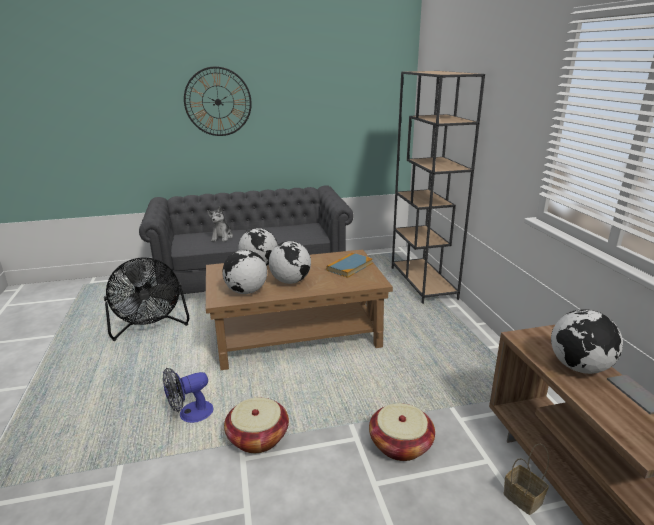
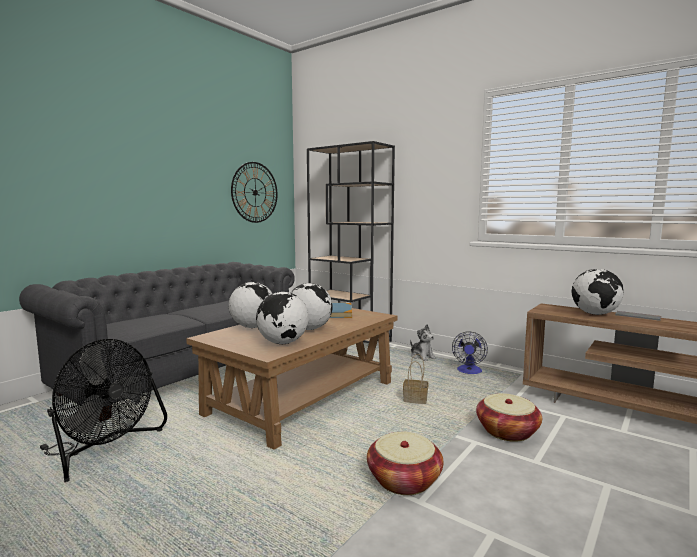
camera: 40 degrees left, 15 degrees down
(190, 414) = (304, 497): fan -> fan (469, 371)
(218, 102) = (117, 165): wall clock -> wall clock (255, 192)
(222, 237) = (156, 319): plush toy -> plush toy (422, 356)
(524, 499) = (611, 425): basket -> basket (416, 400)

